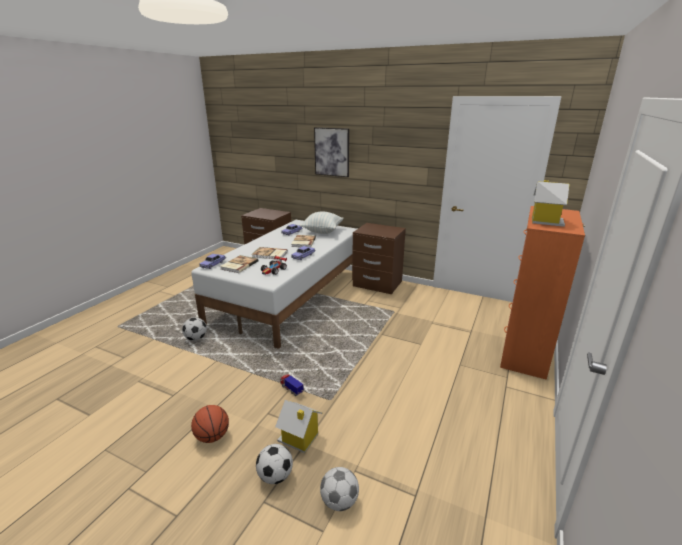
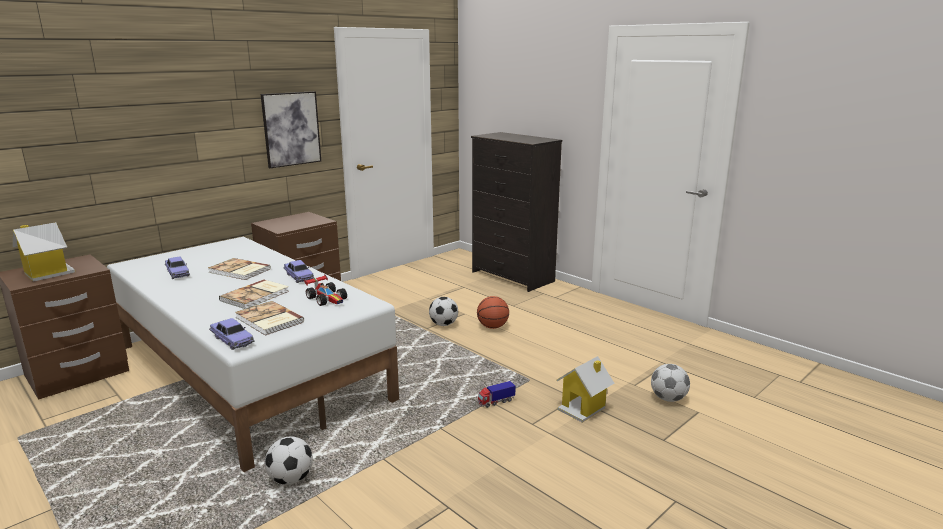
camera: 70 degrees left, 5 degrees down
(212, 436) = (557, 470): basketball -> basketball (492, 327)
(275, 476) = (632, 429): football -> football (443, 324)
(322, 231) = (213, 255): pillow -> none
(332, 152) = (167, 120): picture -> picture (291, 129)
(524, 351) = (512, 277): orange dresser -> black dresser
(545, 221) = (520, 139): toy house -> toy house (47, 273)

